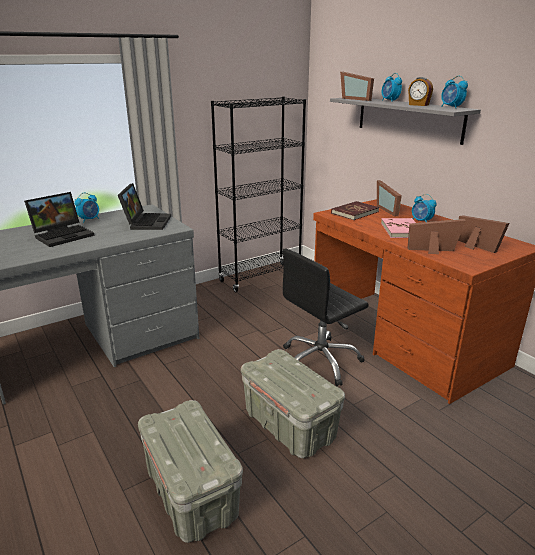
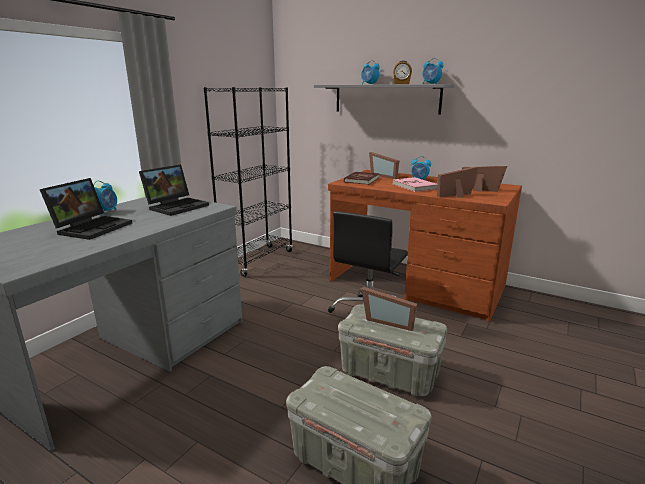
camera: 25 degrees left, 5 degrees down
(146, 222) = (177, 206): laptop -> laptop turned 60 degrees clockwise
(357, 99) = (339, 84): picture frame -> picture frame (388, 321)

